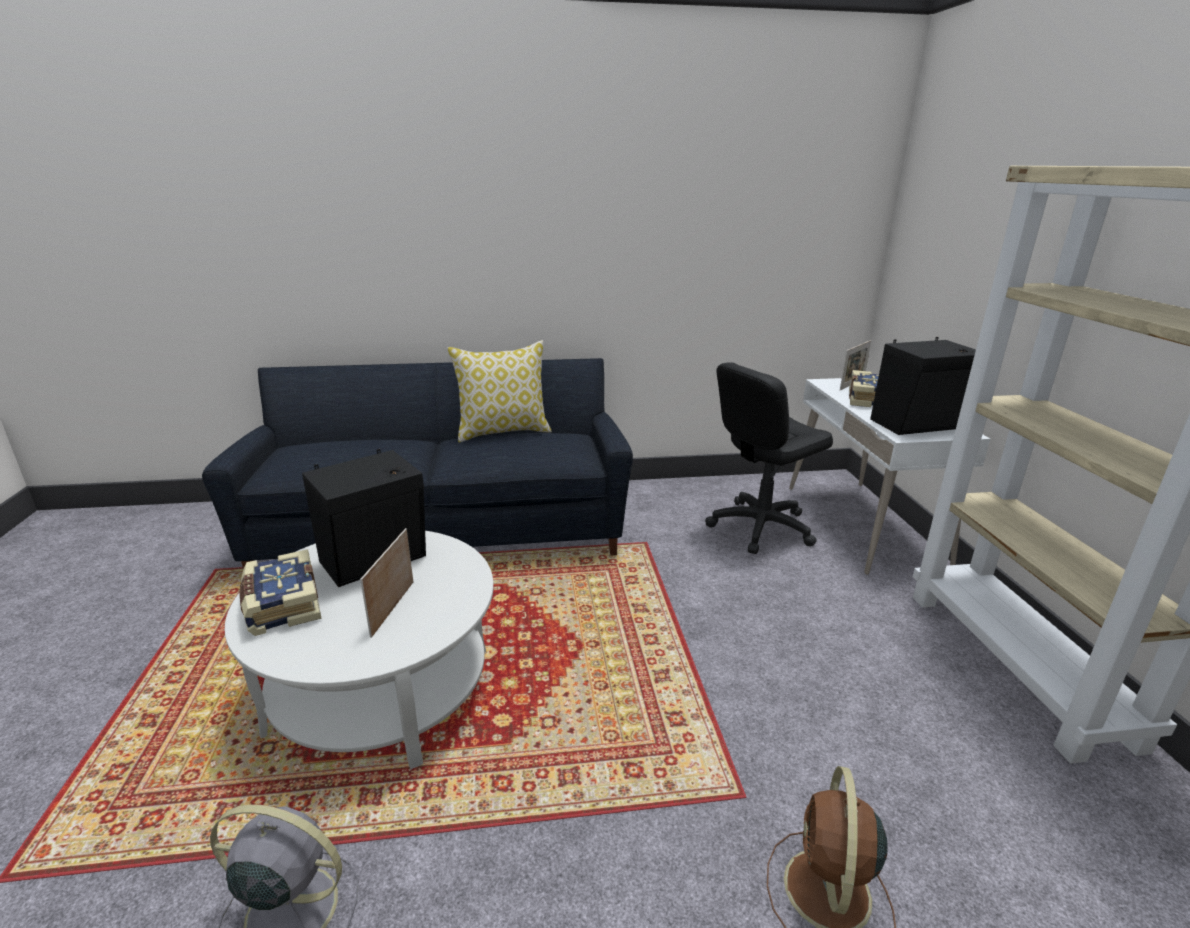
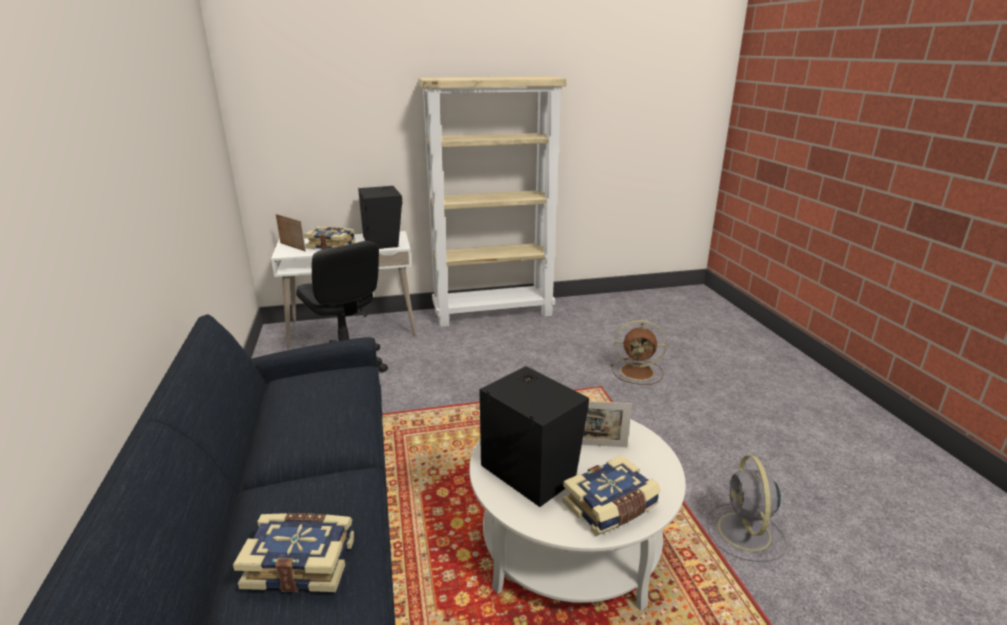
camera: 95 degrees left, 0 degrees up
(321, 451) = (301, 562): none -> book
(503, 432) = (272, 418): pillow -> none

